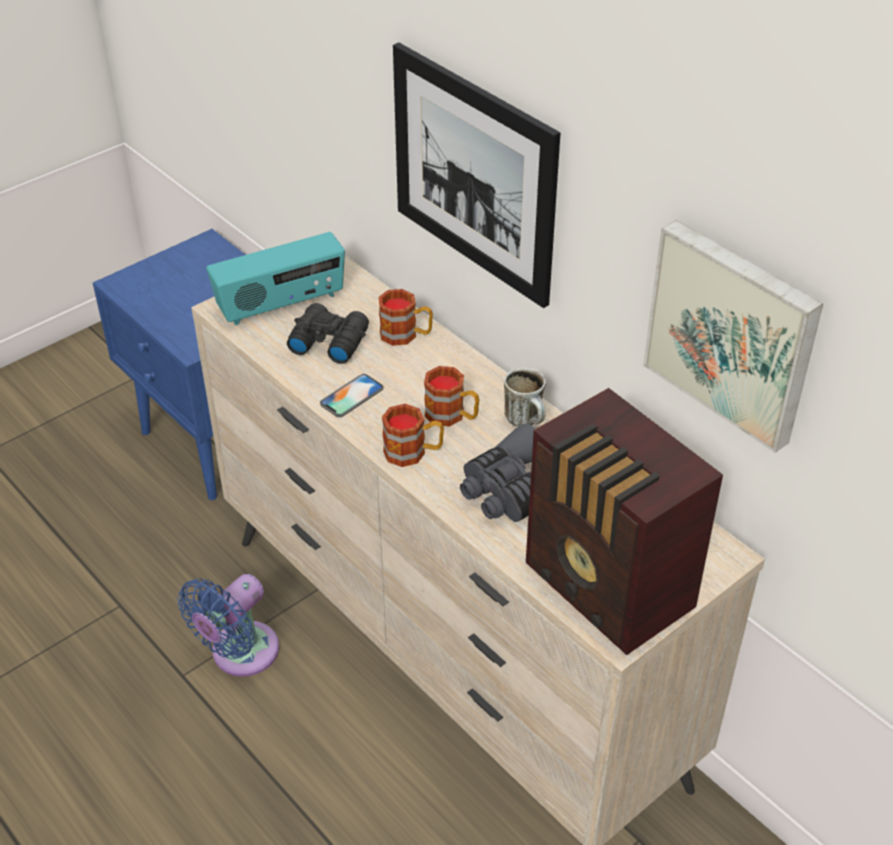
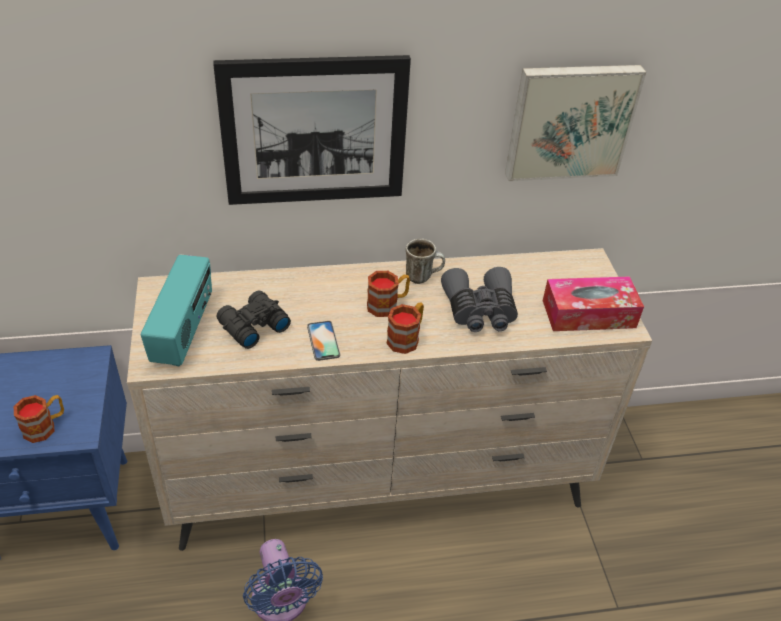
camera: 60 degrees left, 0 degrees up
(406, 335) = (287, 287): mug -> mug (45, 426)
(609, 590) = (588, 314): radio -> tissue box

